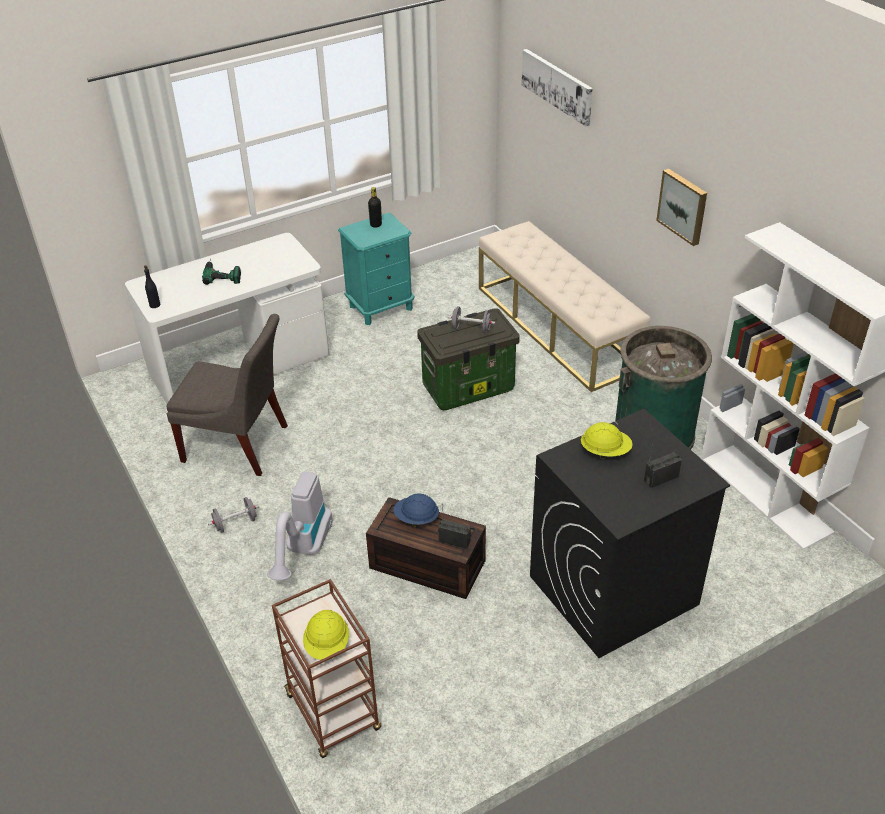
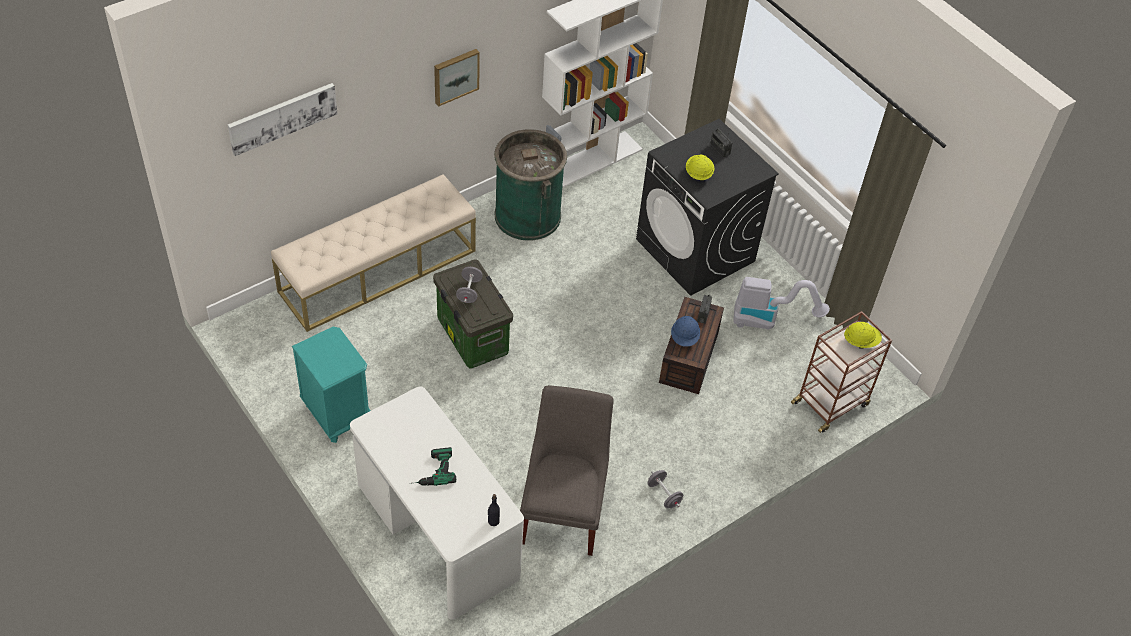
camera: 100 degrees left, 10 degrees up
(303, 552) = (688, 440): vacuum cleaner -> vacuum cleaner (769, 320)
(376, 224) = (319, 355): black bottle -> none

